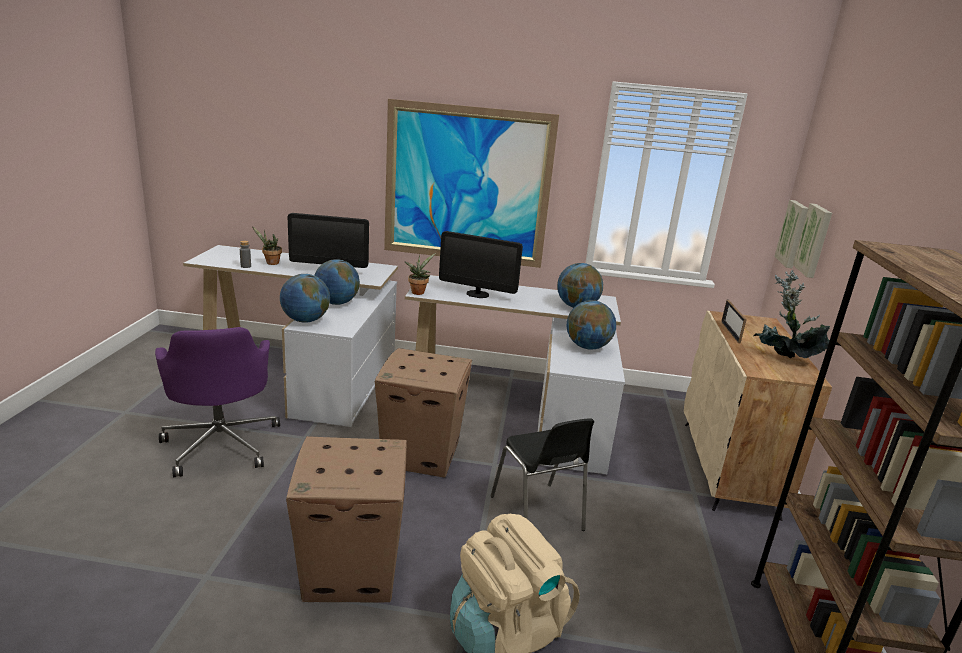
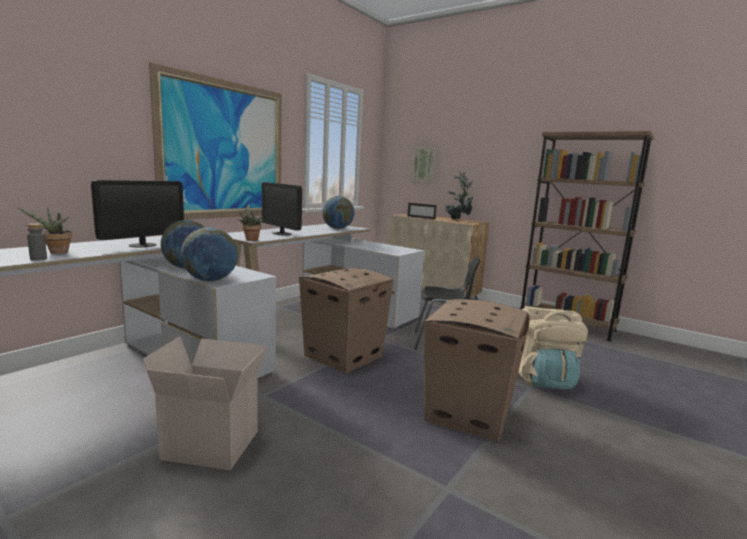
camera: 60 degrees left, 10 degrees down
(221, 443) = (214, 443): purple office chair -> cardboard box
(477, 294) = (282, 234): monitor -> monitor turned 90 degrees clockwise
(587, 347) = (373, 245): globe -> none
(793, 234) = (398, 168): picture -> none

